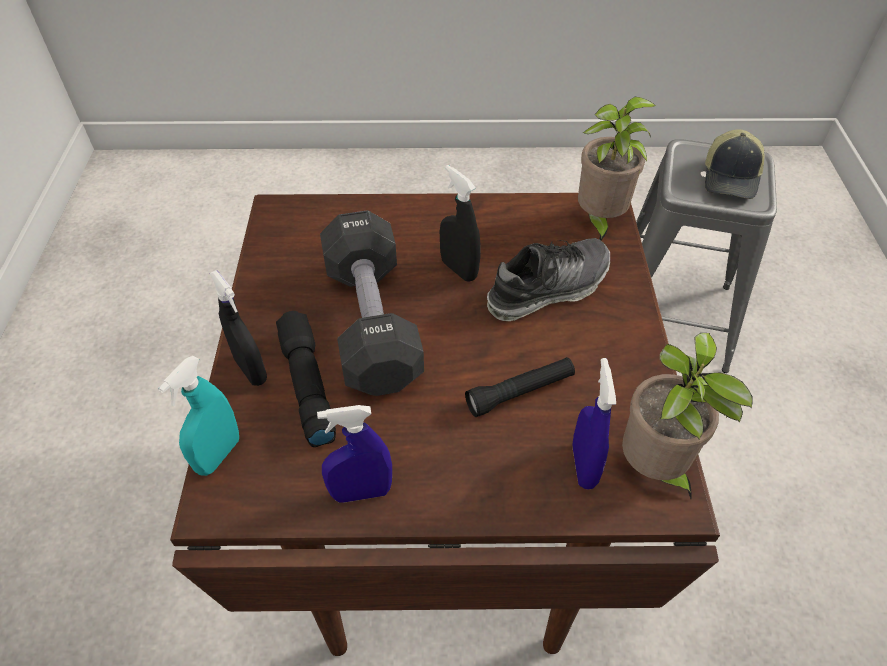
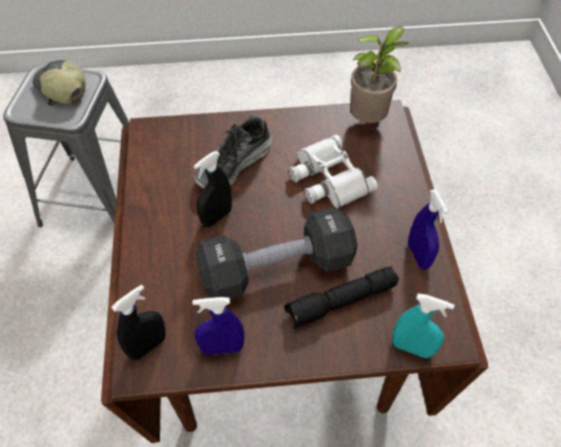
camera: 95 degrees left, 5 degrees up
(251, 370) = (334, 344): black spray bottle -> black spray bottle (148, 346)
(520, 392) = (327, 178): black flashlight -> white binoculars
(548, 289) = (234, 164): shoe -> shoe turned 105 degrees counterclockwise
(583, 466) = (374, 149): blue spray bottle -> blue spray bottle (222, 348)
(599, 221) = (163, 135): potted plant -> none
(731, 178) = (61, 88): cap -> cap turned 150 degrees counterclockwise

